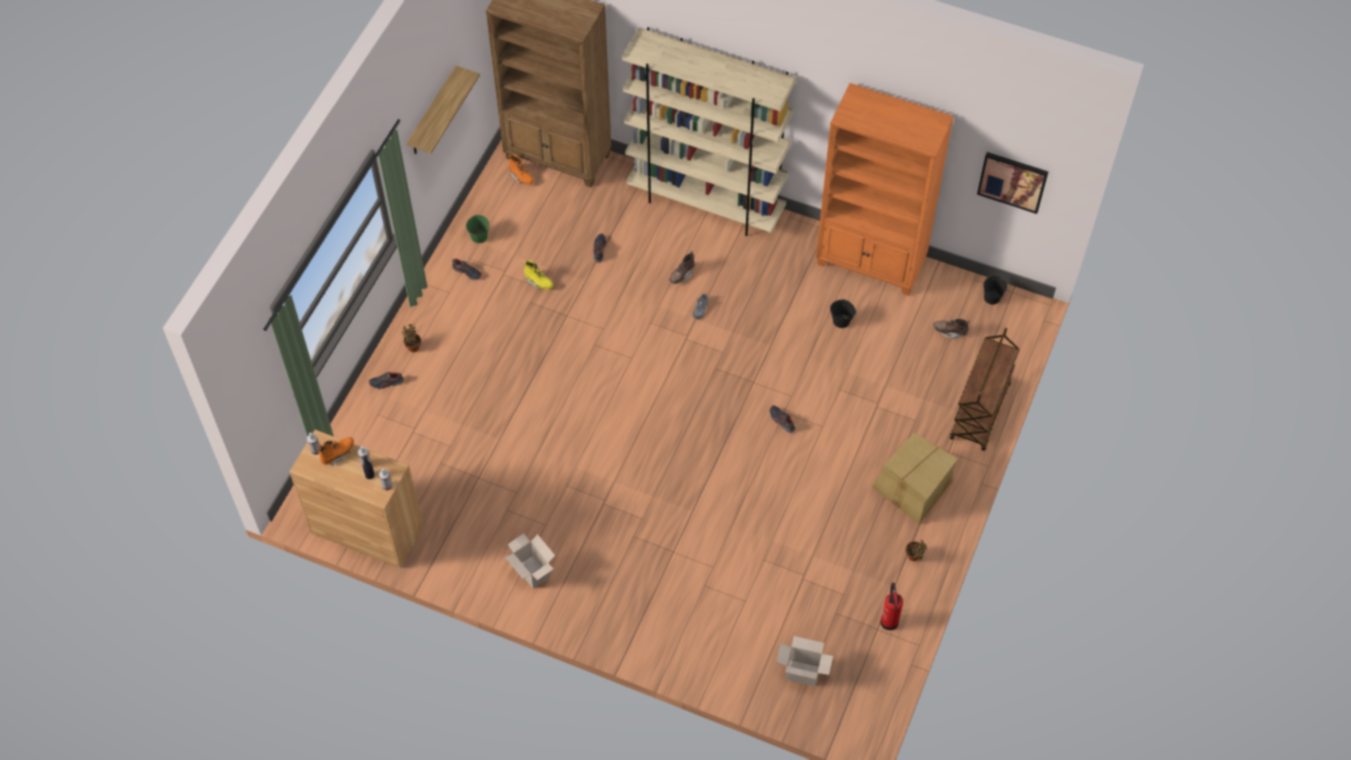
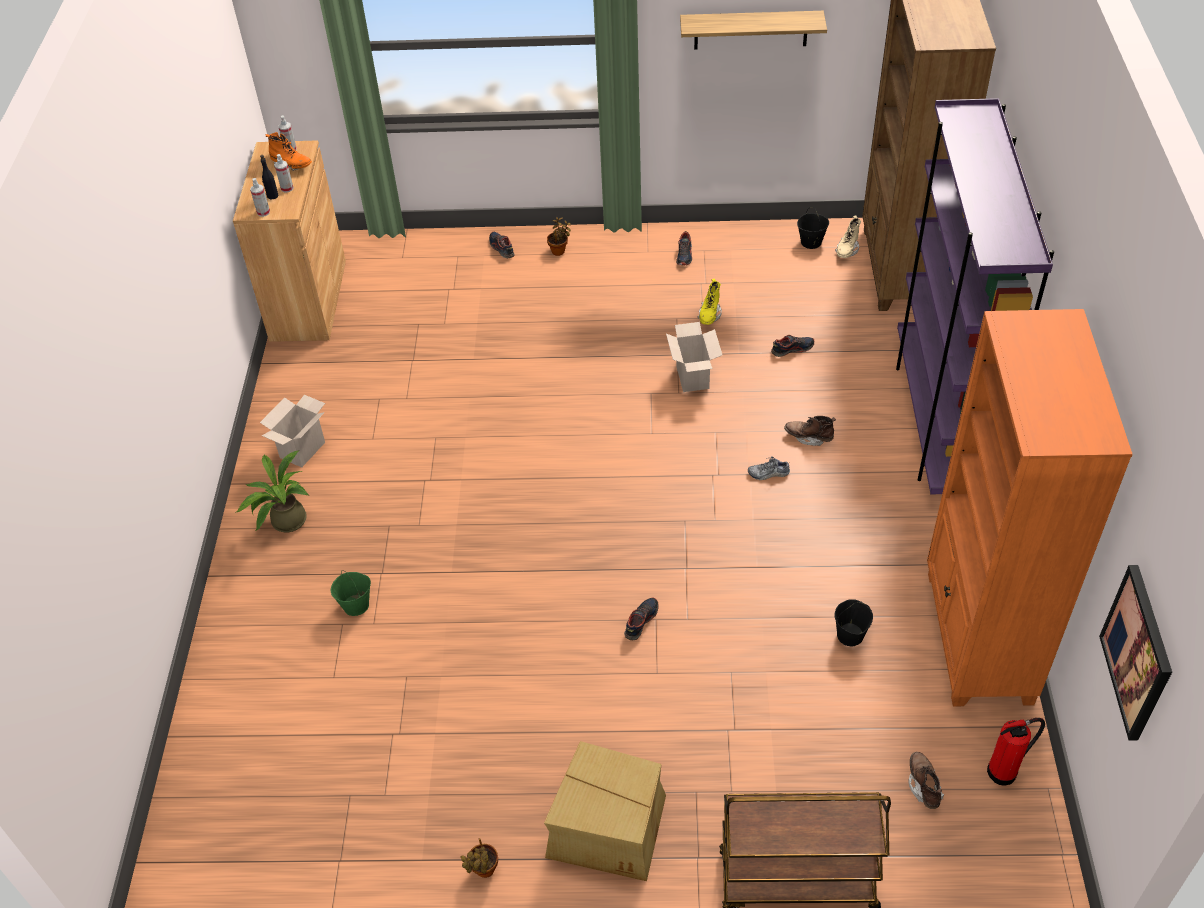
camera: 70 degrees right, 10 degrees down
(479, 236) = (739, 247): green bucket -> green bucket (356, 605)
(521, 177) = (847, 250): orange boot -> beige boot
(597, 599) = (284, 522): none -> potted plant
(706, 203) = (938, 422): beige bookcase -> purple bookcase
(803, 672) = (239, 786): cardboard box -> cardboard box (694, 378)
(889, 620) = (361, 872): fire extinguisher -> fire extinguisher (1005, 771)
(992, 298) = (1029, 827): black bucket -> black bucket (810, 242)

